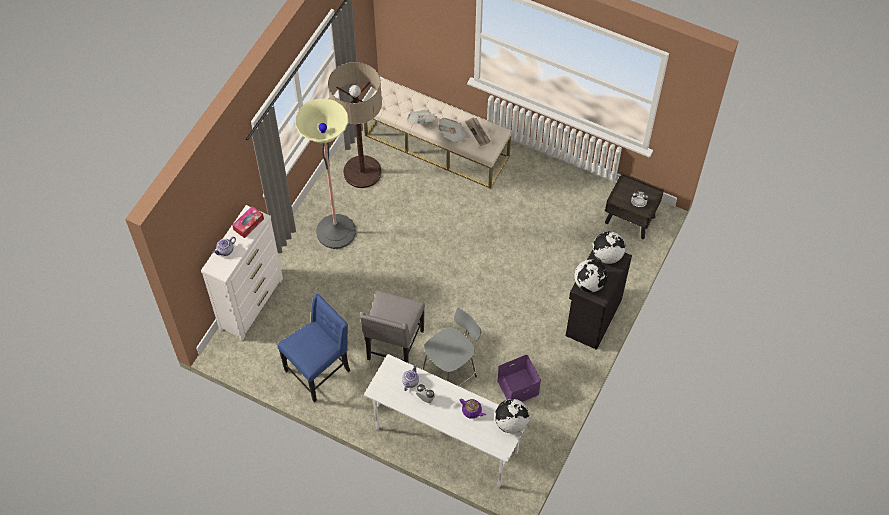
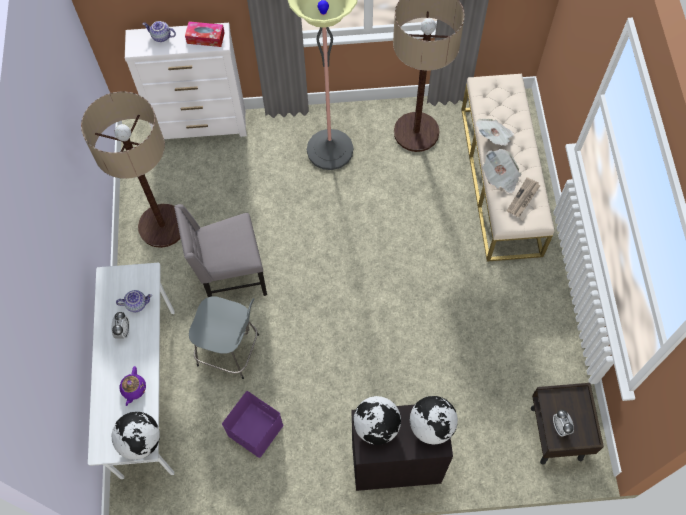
camera: 60 degrees right, 5 degrees up
(319, 370) = (162, 226): blue chair -> floor lamp

